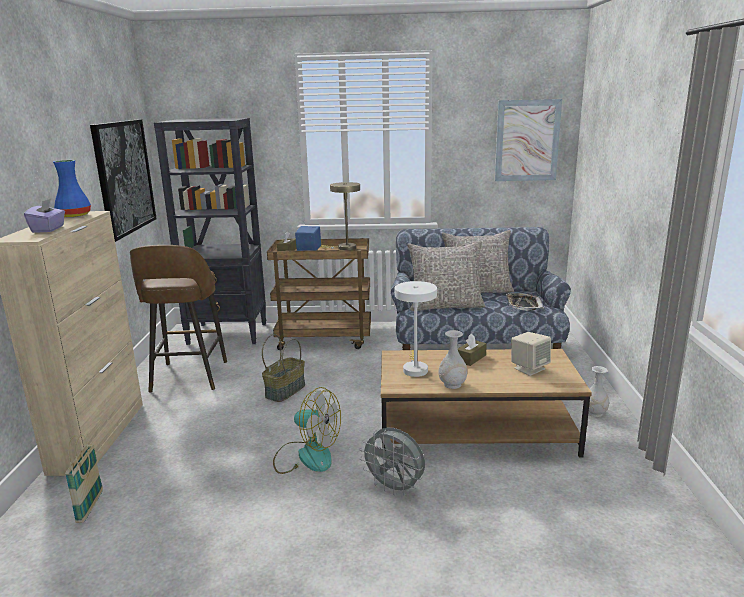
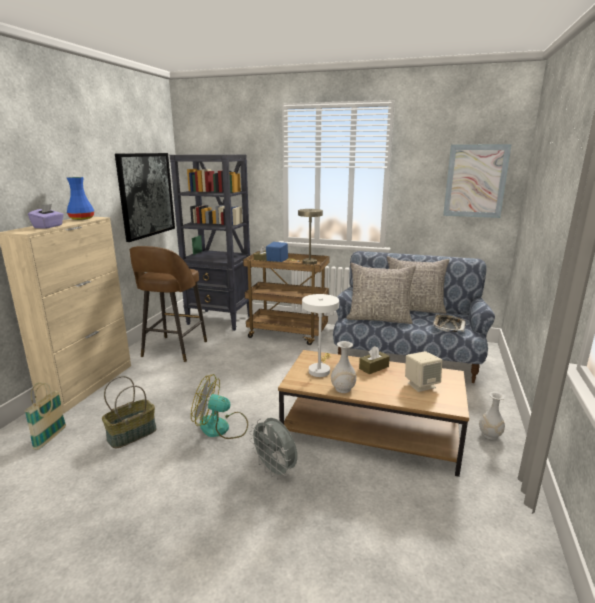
camera: 15 degrees right, 0 degrees up
(285, 390) = (235, 371): basket -> basket (132, 434)
(306, 456) = (221, 428): fan -> fan turned 150 degrees clockwise

